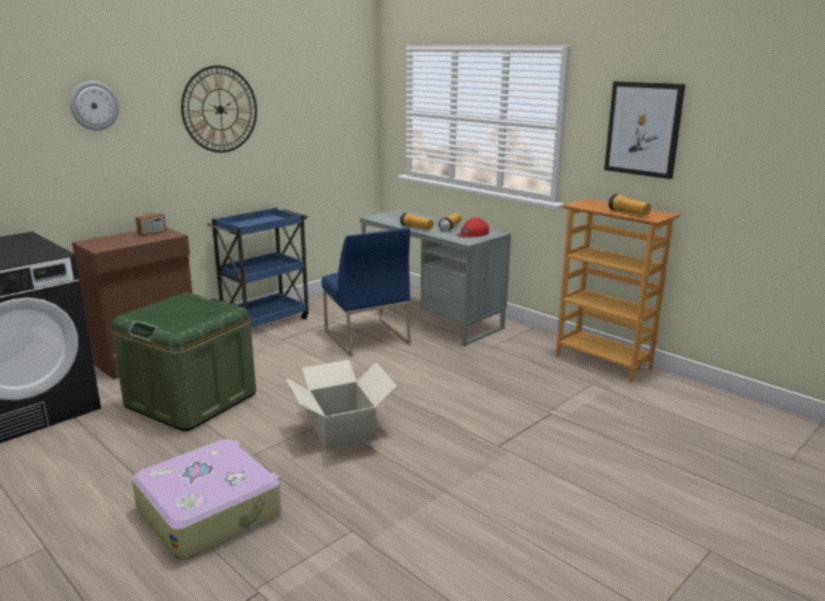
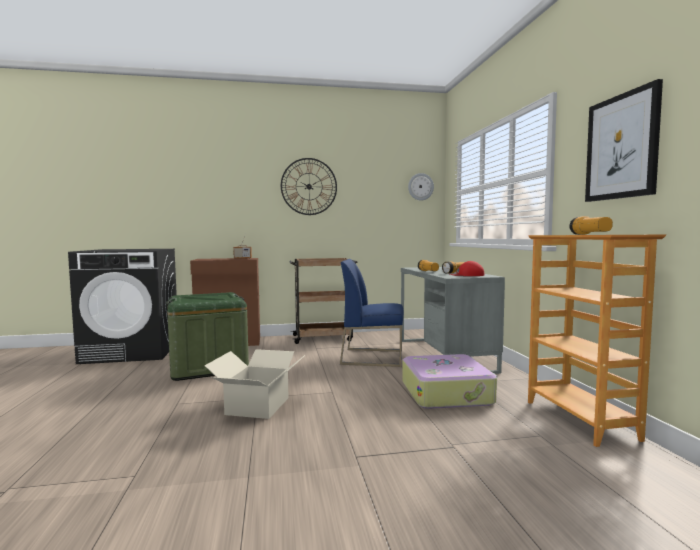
camera: 35 degrees right, 15 degrees down
(94, 105) = (223, 178): wall clock -> wall clock (420, 187)
(210, 511) = (94, 427): suitcase -> suitcase (447, 393)
(265, 321) = (323, 338): blue cart -> brown cart
(366, 337) = (373, 357): blue chair -> blue chair turned 90 degrees clockwise

